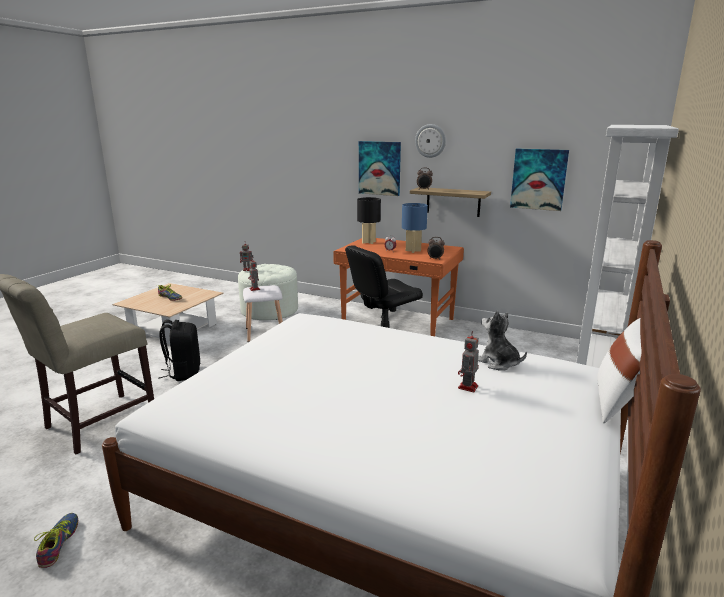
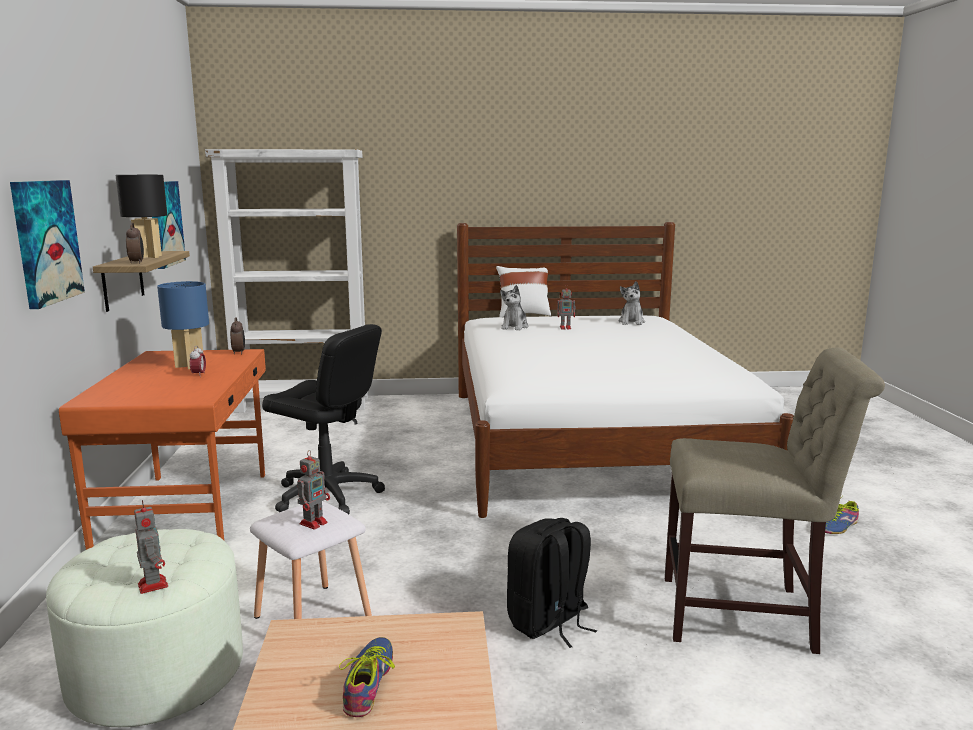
camera: 120 degrees left, 5 degrees down
(368, 242) = (127, 395): black table lamp -> black table lamp (149, 257)
(430, 141) = (89, 175): wall clock -> none
(481, 457) = (631, 322): none -> plush toy

